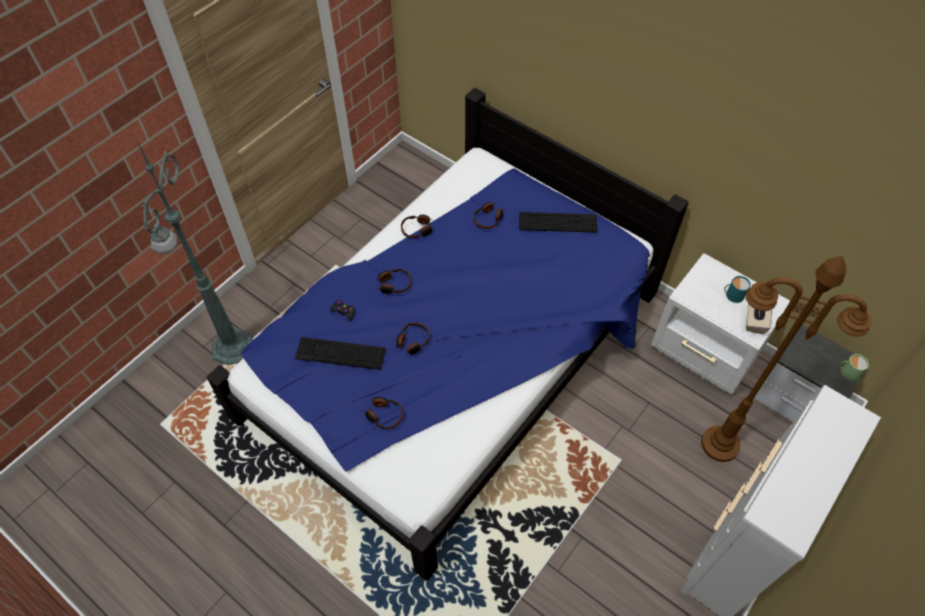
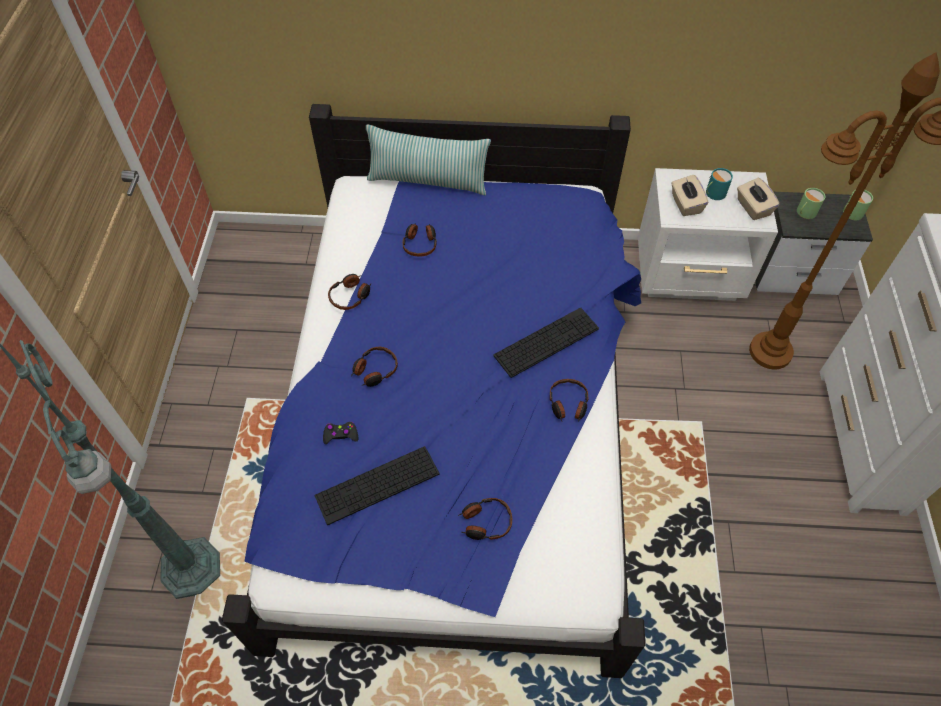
camera: 35 degrees left, 0 degrees up
(412, 341) = (449, 420): headphones -> headphones (568, 404)
(529, 179) = (428, 181): none -> pillow
(557, 222) = (495, 210): keyboard -> keyboard (546, 342)
(702, 291) = (685, 204): none -> beige tissue box
(807, 350) = (804, 212): none -> green mug

